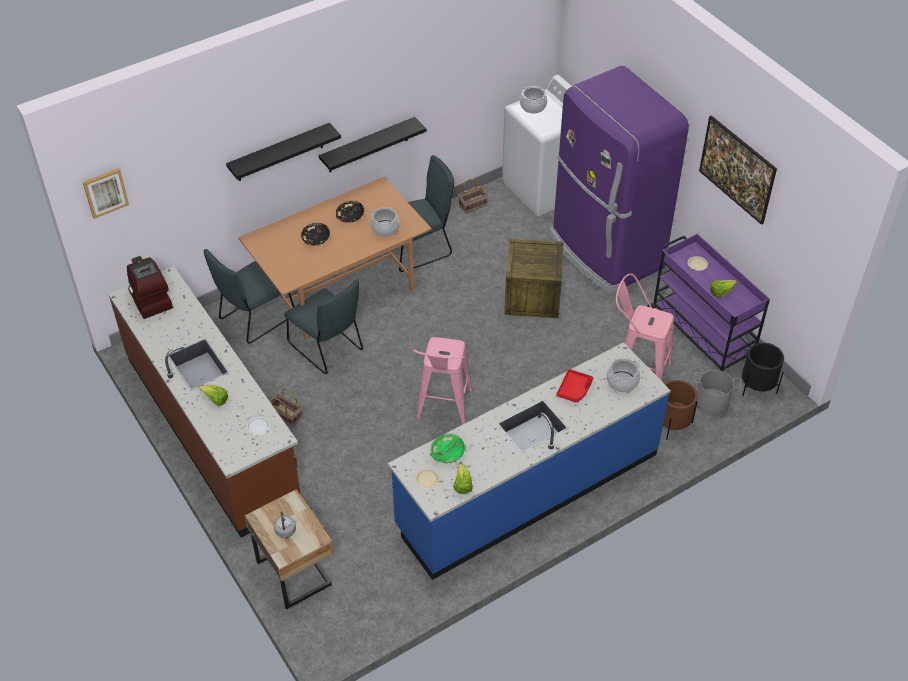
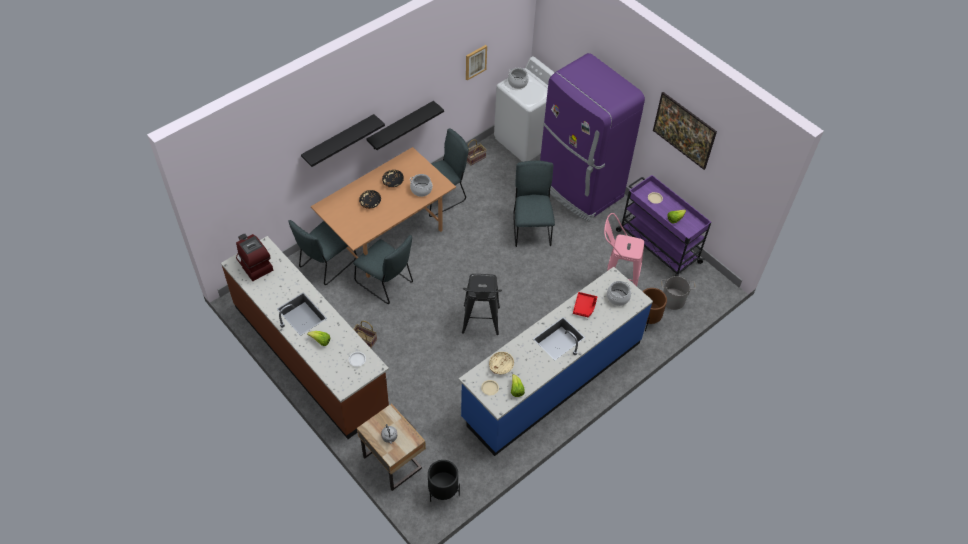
camera: 10 degrees left, 5 degrees up
(105, 192) = (215, 189): picture -> picture (475, 62)
(443, 410) = (480, 324): pink stool -> black stool
(447, 453) = (500, 366): green bowl -> beige bowl
(532, 297) = (531, 228): crate -> grey chair
(757, 387) = (703, 284): black planter -> black planter (443, 491)

